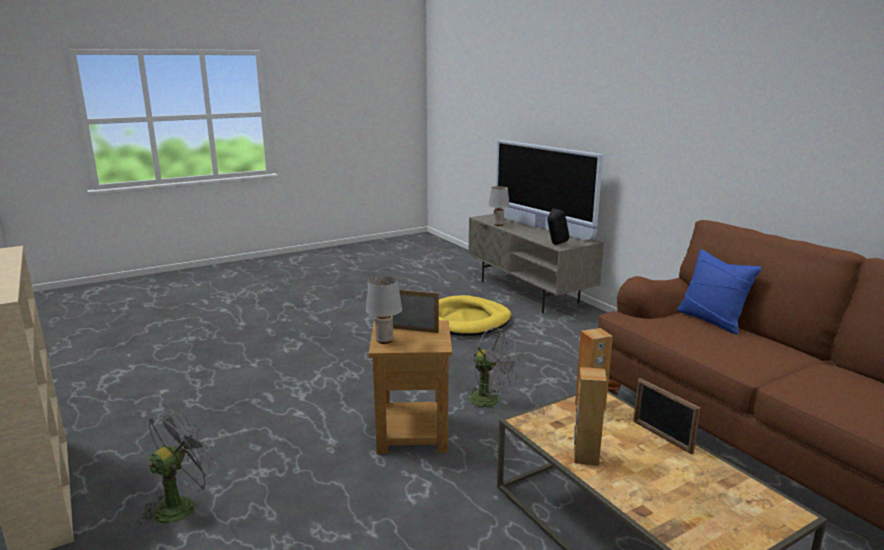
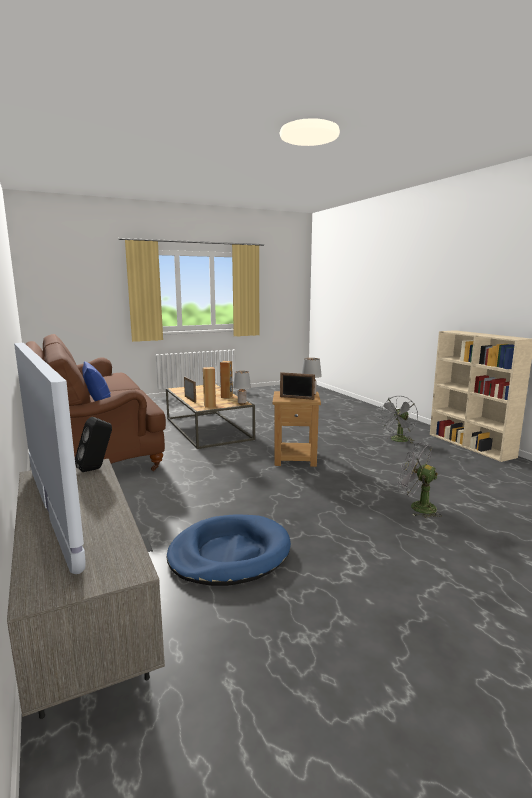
camera: 175 degrees left, 5 degrees down
(466, 320) = (229, 554): yellow dog bed -> blue dog bed
(490, 401) = (241, 471): grey fan -> grey fan (417, 507)
(498, 224) = (122, 531): grey table lamp -> grey table lamp (242, 403)

